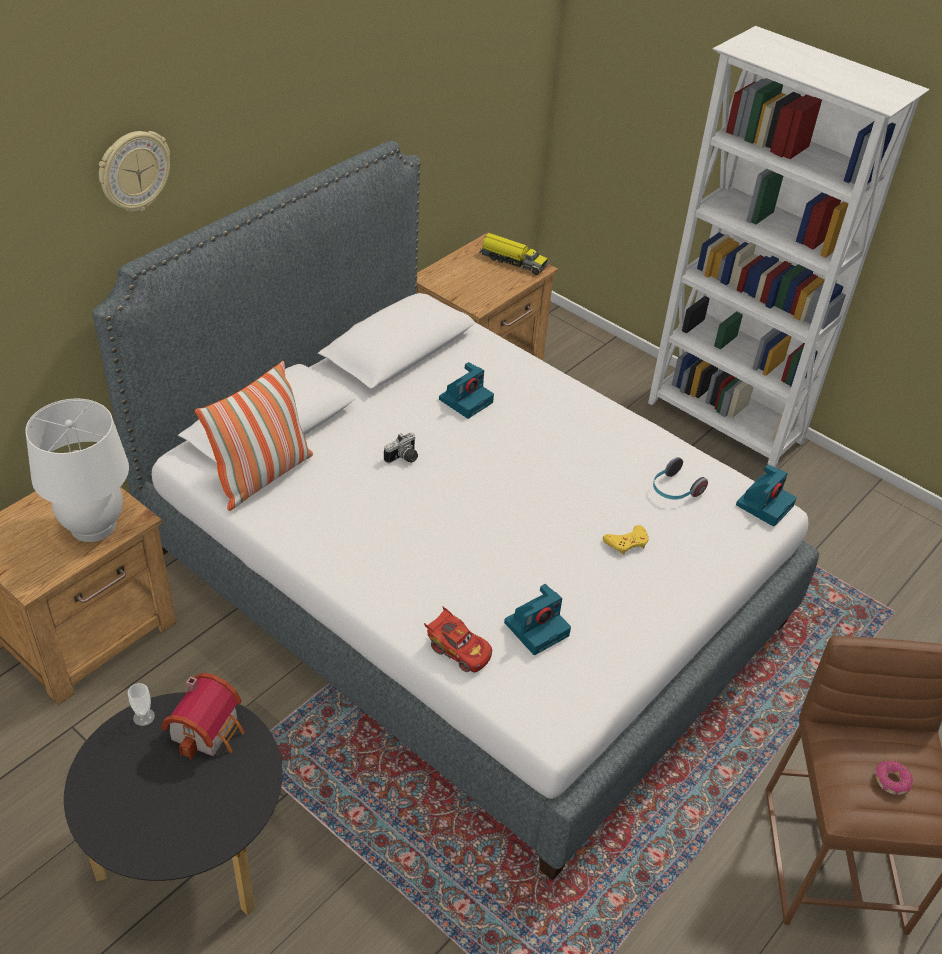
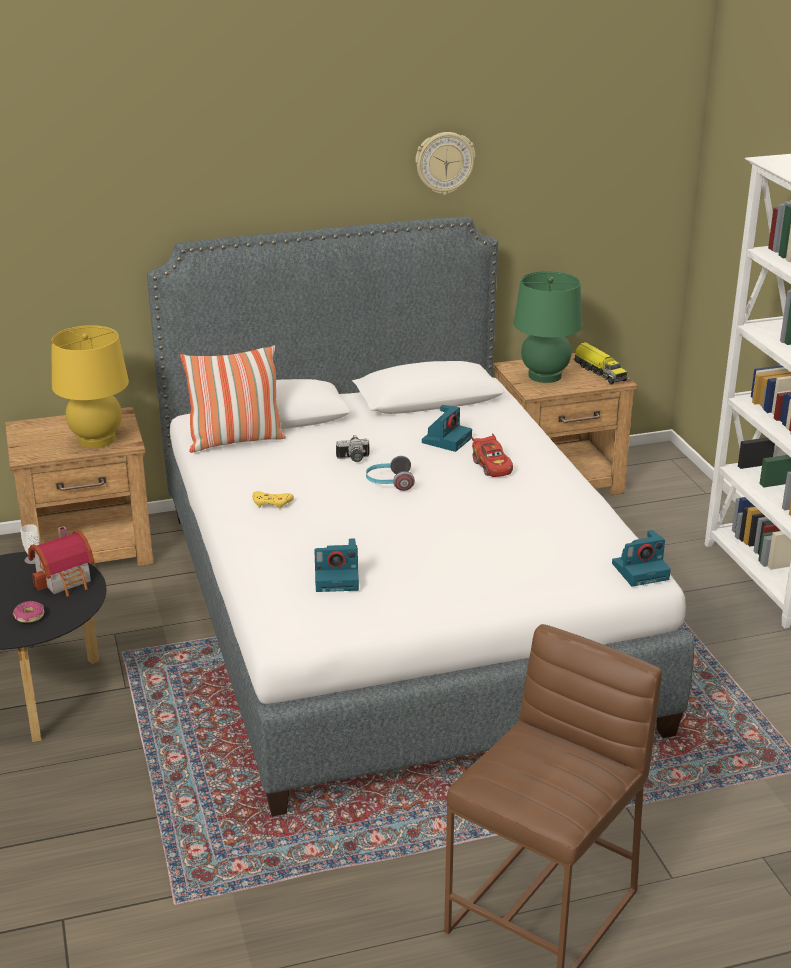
camera: 35 degrees right, 15 degrees down
(93, 526) = (96, 439): white table lamp -> yellow table lamp
(133, 171) = (206, 172): wall clock -> wall clock (444, 163)
(458, 650) = (263, 572): red toy car -> red toy car (491, 466)
(466, 400) = (447, 440): camera -> camera turned 45 degrees counterclockwise
(470, 281) = (545, 376): none -> green table lamp
(627, 542) = (479, 556): yellow game controller -> yellow game controller (272, 503)
(674, 490) = (564, 538): headphones -> headphones (389, 483)
(891, 781) = (540, 775): donut -> donut (29, 616)

